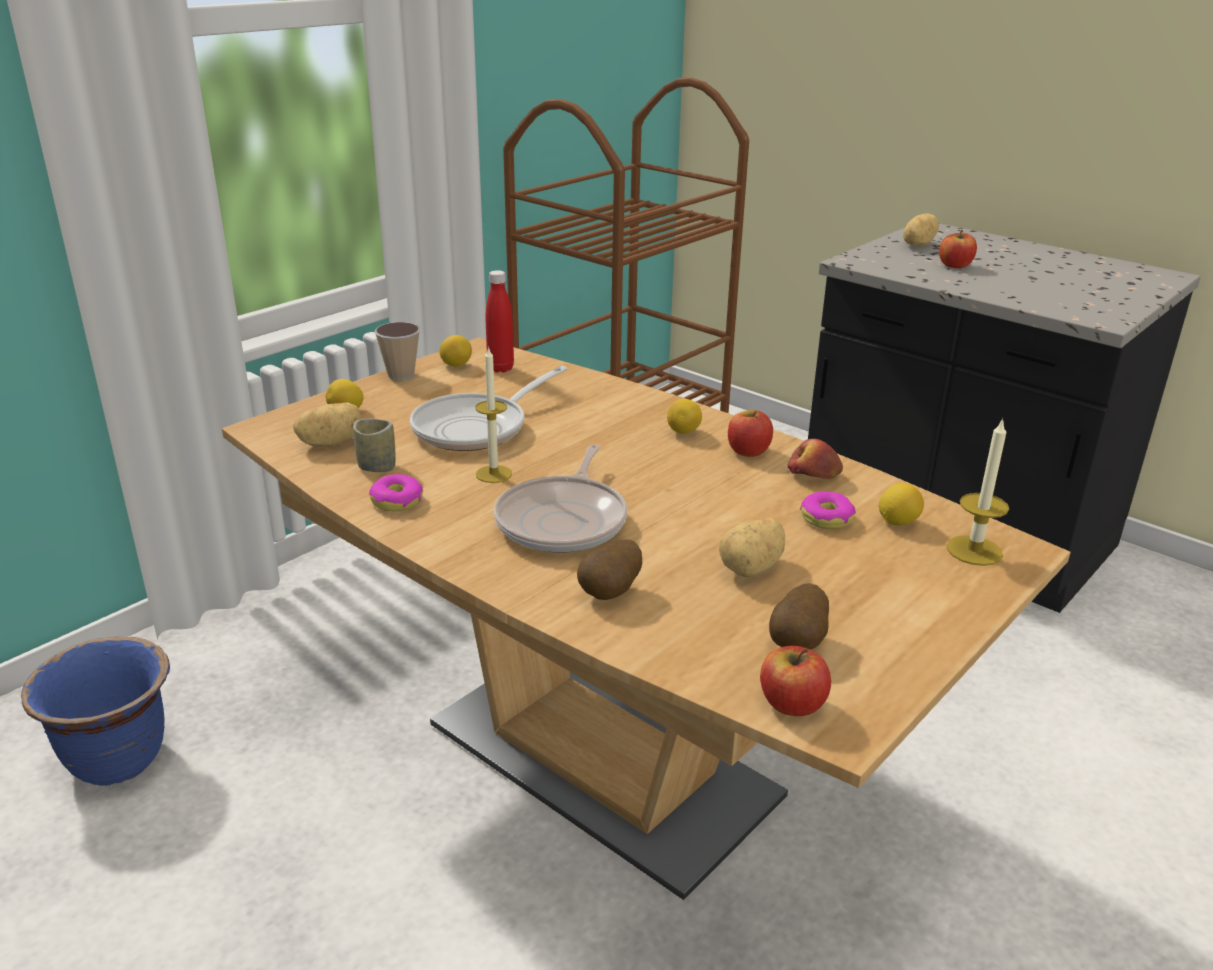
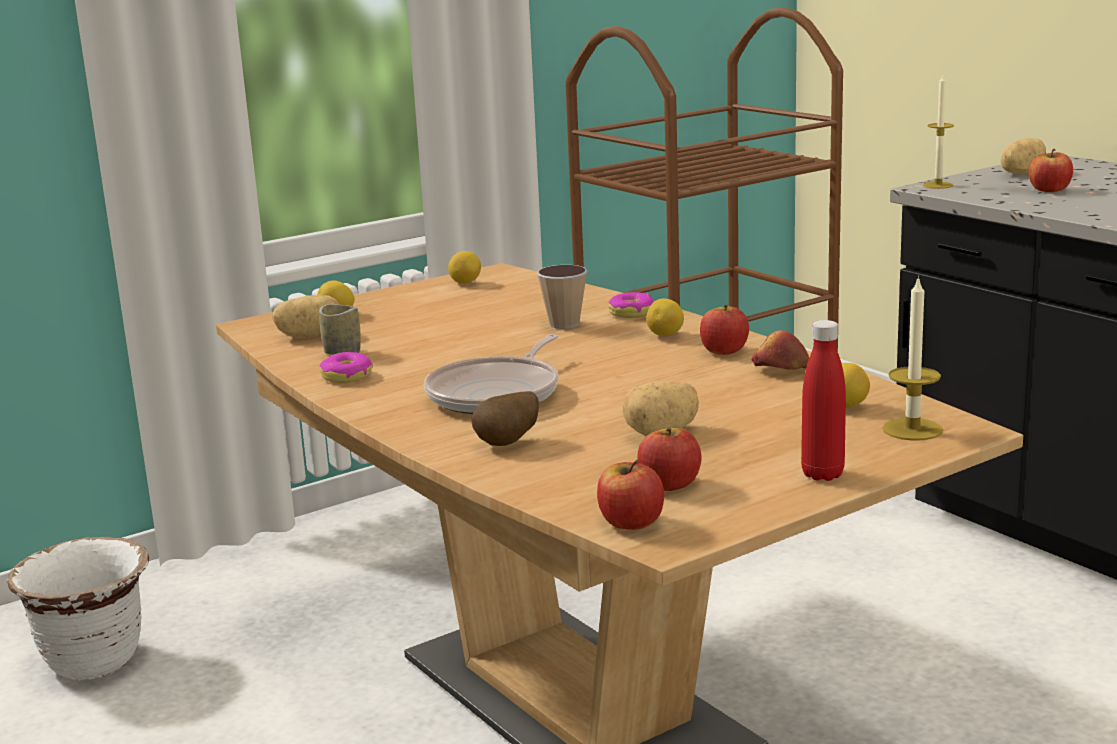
camera: 15 degrees right, 10 degrees down
(119, 759) = (95, 661): blue planter -> white planter
(401, 375) = (406, 289): cup -> cup (564, 324)
(477, 427) = (457, 328): frying pan -> none
(493, 474) = (451, 360): candle -> candle (938, 185)
(500, 368) = (508, 286): red bottle -> red bottle (822, 474)
(799, 643) = (669, 485): potato -> apple
(826, 518) = (769, 401): donut -> donut (631, 313)

